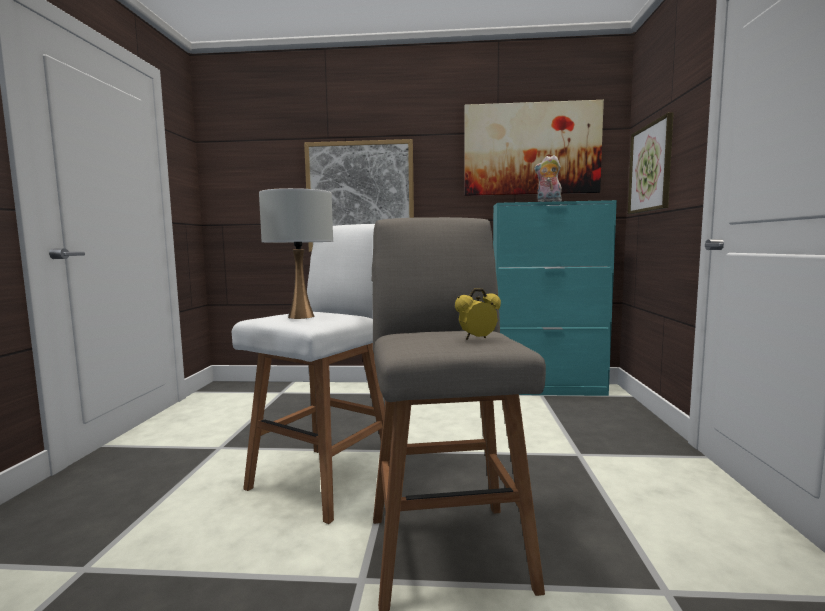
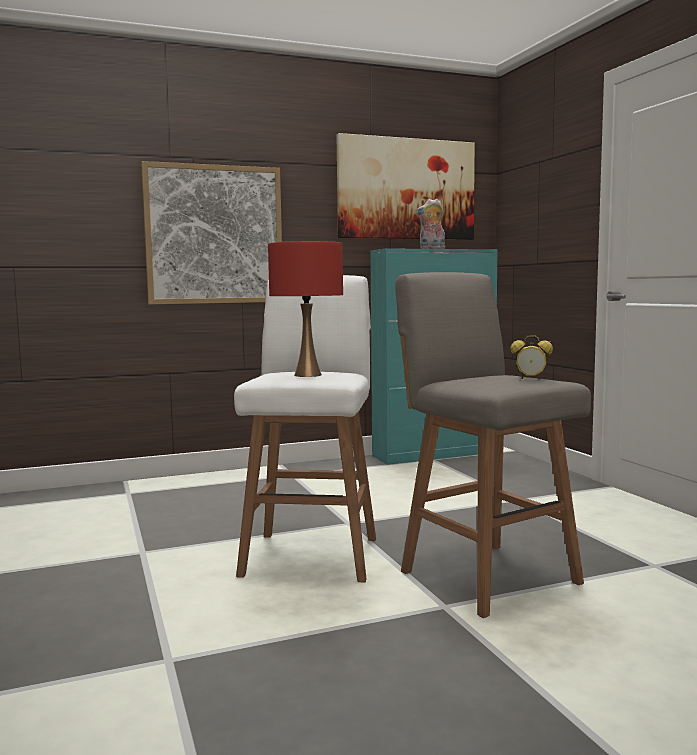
camera: 25 degrees left, 0 degrees up
(301, 316) = (307, 375): white table lamp -> red table lamp
(477, 339) = (530, 379): alarm clock -> alarm clock turned 120 degrees counterclockwise
(650, 168) = (530, 219): picture -> none

